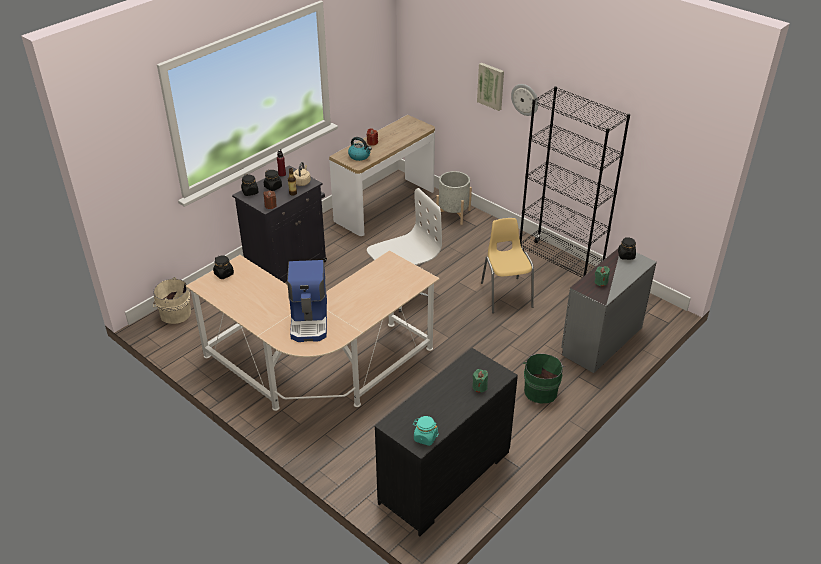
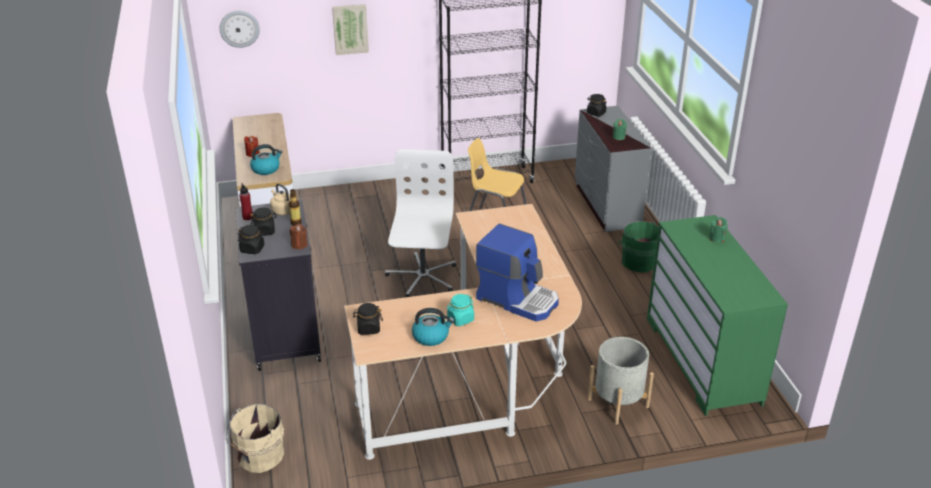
camera: 55 degrees left, 5 degrees down
(236, 301) = (431, 336): none -> kettle
(425, 437) = (762, 291): turquoise jar -> turquoise jar (460, 319)
(445, 478) = (703, 360): black dresser -> green dresser
(453, 214) = (342, 199): grey planter -> grey planter (618, 403)
(525, 99) = (399, 24): wall clock -> wall clock (239, 28)

